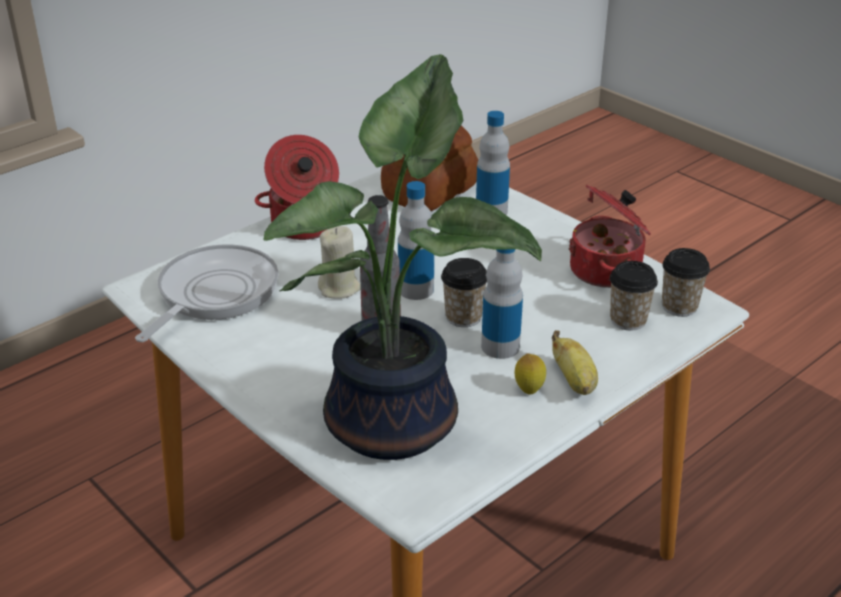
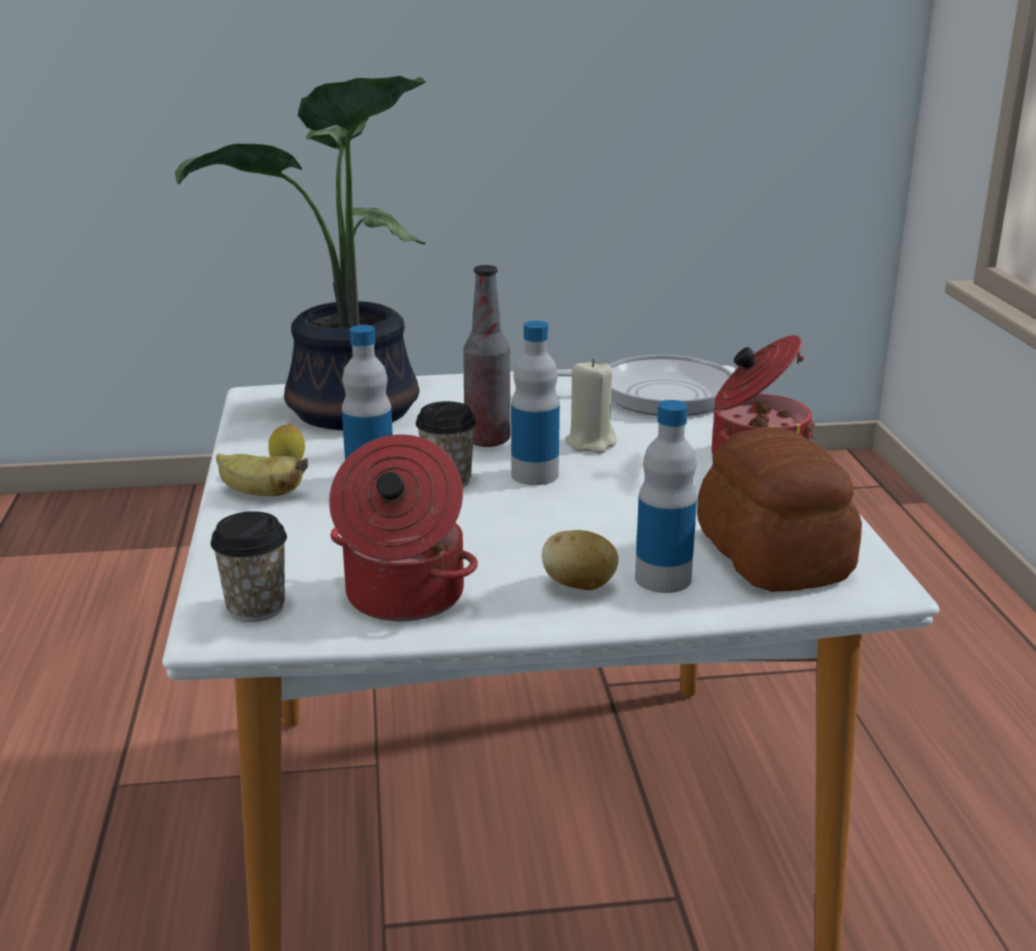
camera: 125 degrees right, 10 degrees down
(213, 294) = (655, 394): frying pan -> frying pan turned 60 degrees counterclockwise
(528, 229) = (579, 586): none -> potato
(628, 320) = (291, 562): cup -> none

